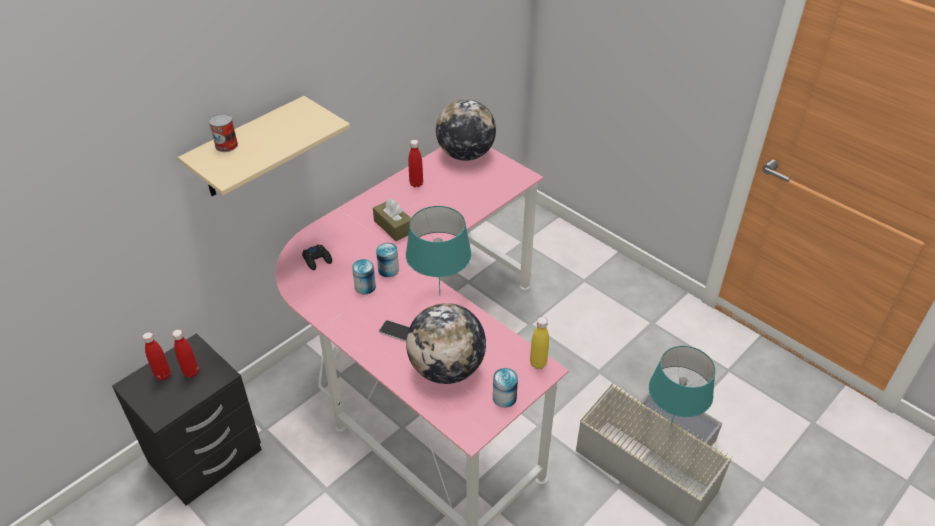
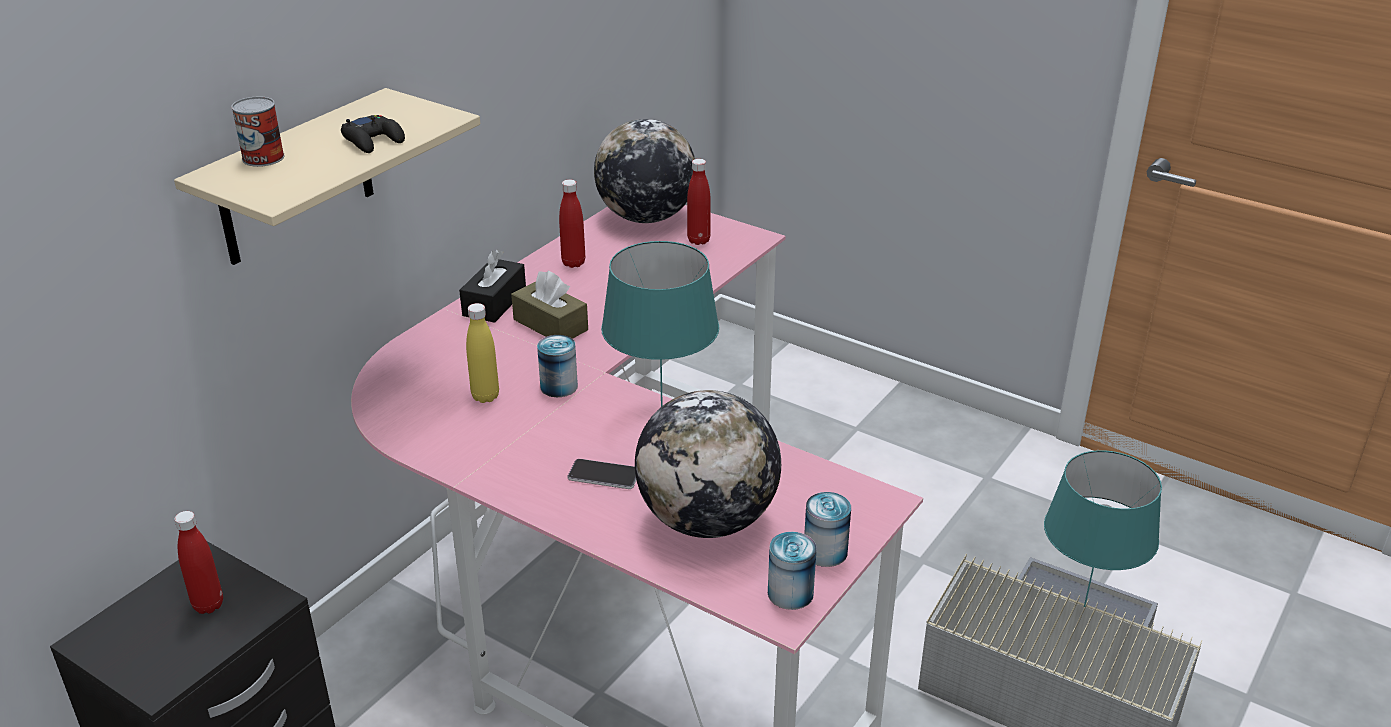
camera: 10 degrees left, 10 degrees down
(163, 375) = (152, 616): red bottle -> red bottle (698, 240)
(317, 260) = (426, 384): black game controller -> black game controller (373, 140)
(365, 286) = (523, 415): can -> can (790, 593)
(366, 207) = (494, 302): none -> black tissue box
(538, 363) = (867, 494): yellow bottle -> yellow bottle (485, 396)

